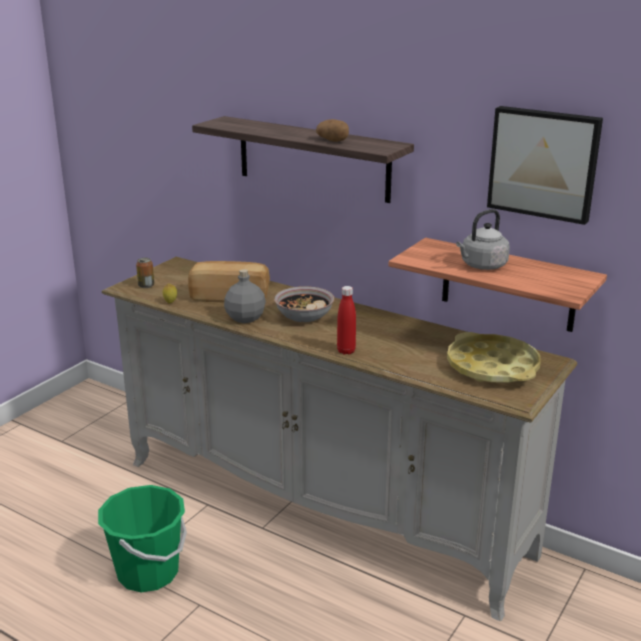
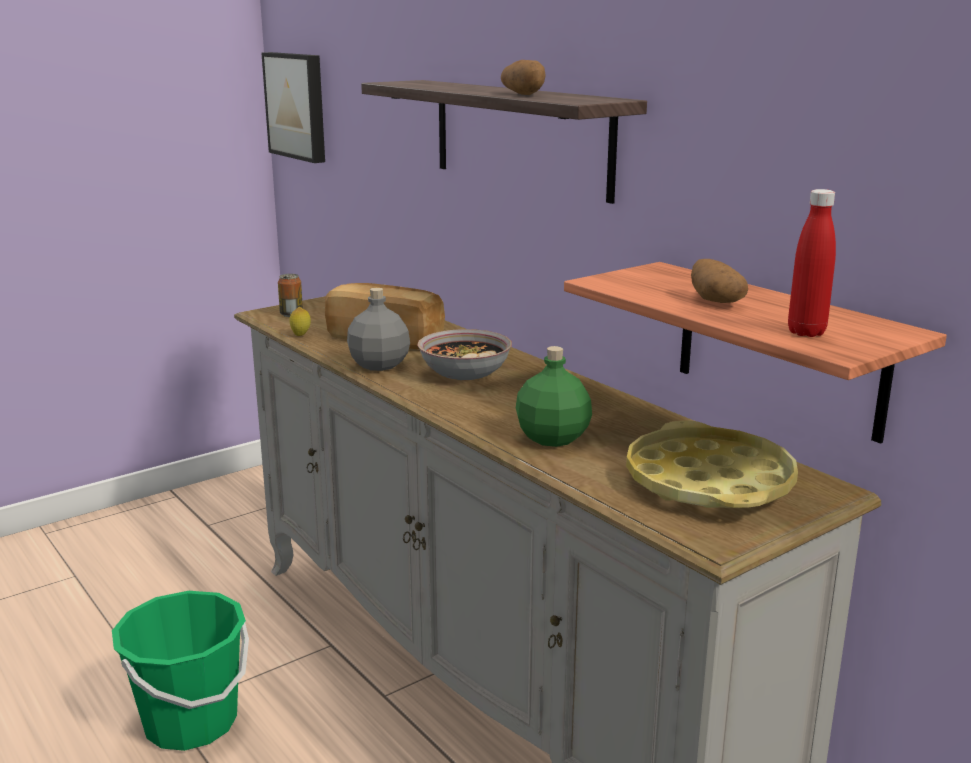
camera: 20 degrees right, 5 degrees down
(346, 351) = (483, 424): red bottle -> red bottle (806, 332)
(391, 353) = (551, 438): none -> green bottle
(482, 266) = (714, 301): grey kettle -> potato
(544, 163) = (842, 119): picture -> picture (298, 106)

